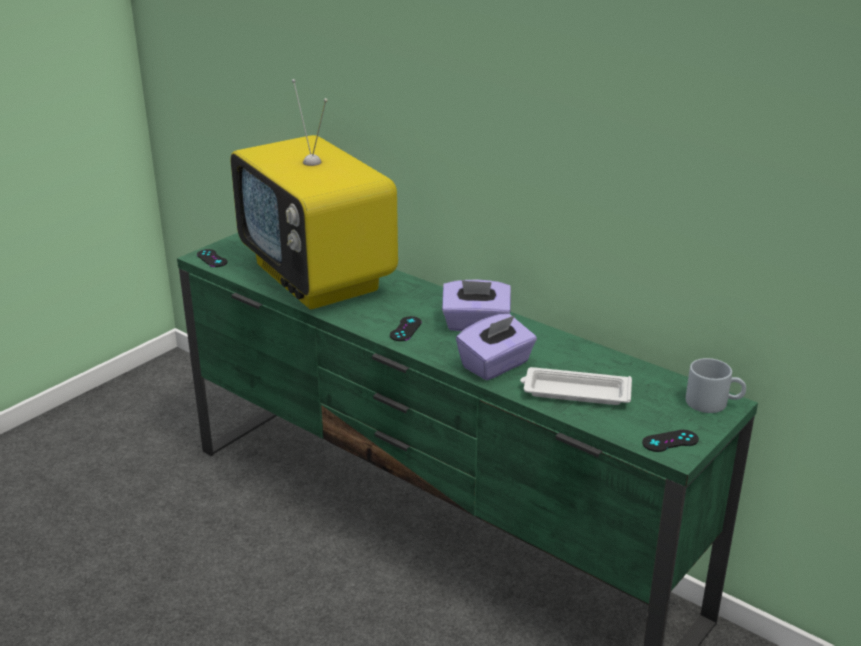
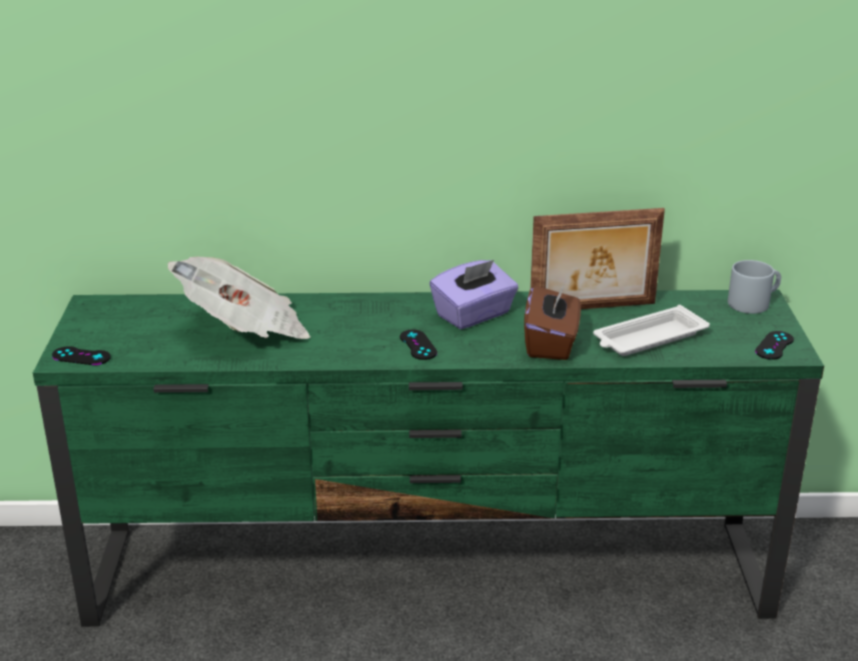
camera: 40 degrees left, 0 degrees up
(319, 278) = (245, 331): television -> newspaper
(496, 365) = (551, 343): purple tissue box -> brown tissue box
(570, 354) = (593, 308): none -> picture frame

